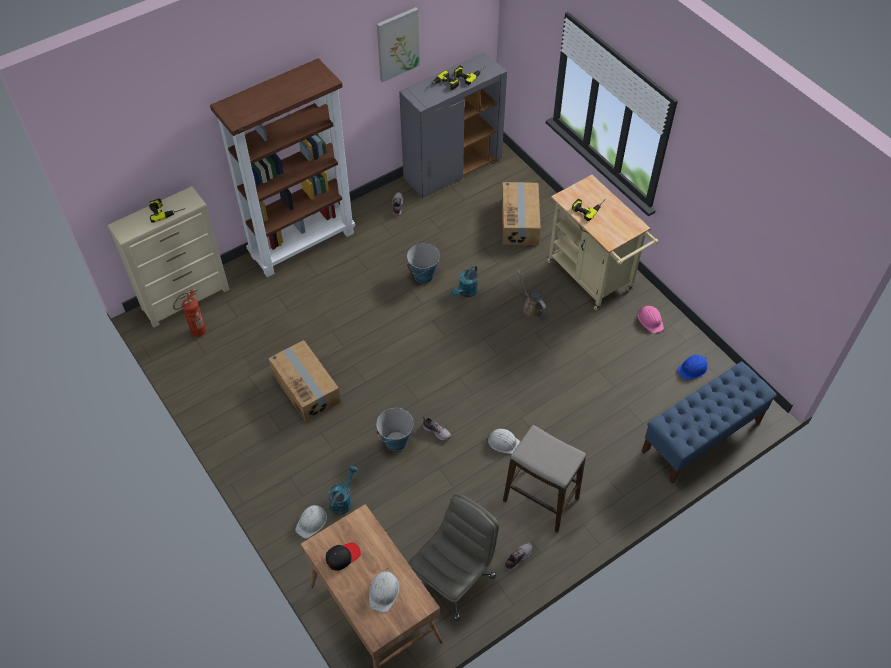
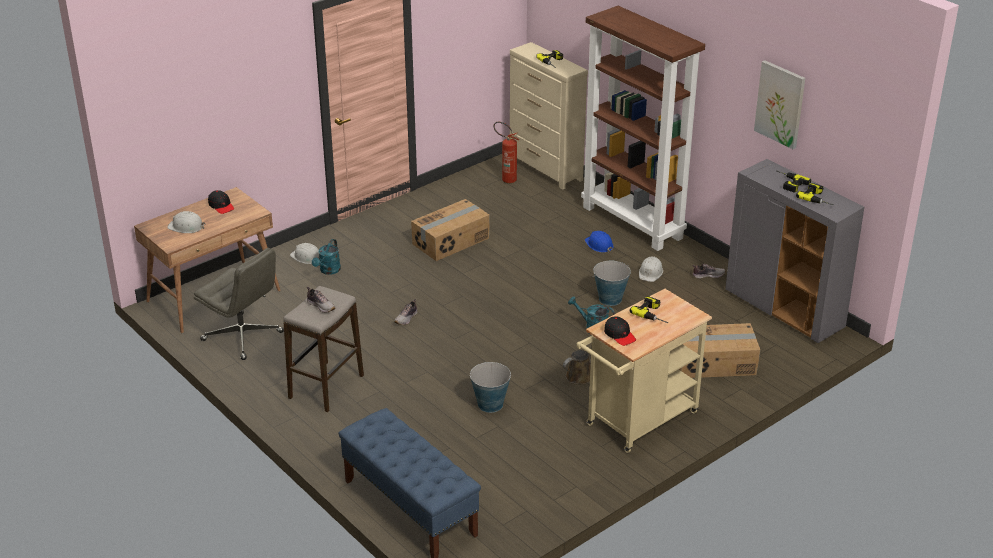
camera: 85 degrees right, 20 degrees down
(343, 500) = (328, 271): turquoise watering can -> turquoise watering can turned 90 degrees clockwise
(396, 441) = (393, 295): bucket -> bucket (490, 404)
(504, 442) = (395, 361): white hard hat -> white hard hat (650, 272)
(517, 558) = (261, 373): shoe -> shoe (321, 306)
(617, 231) = (619, 335): none -> black cap
(650, 320) = (581, 470): pink hard hat -> none
(693, 369) = (510, 504): blue hard hat -> blue hard hat (599, 245)

